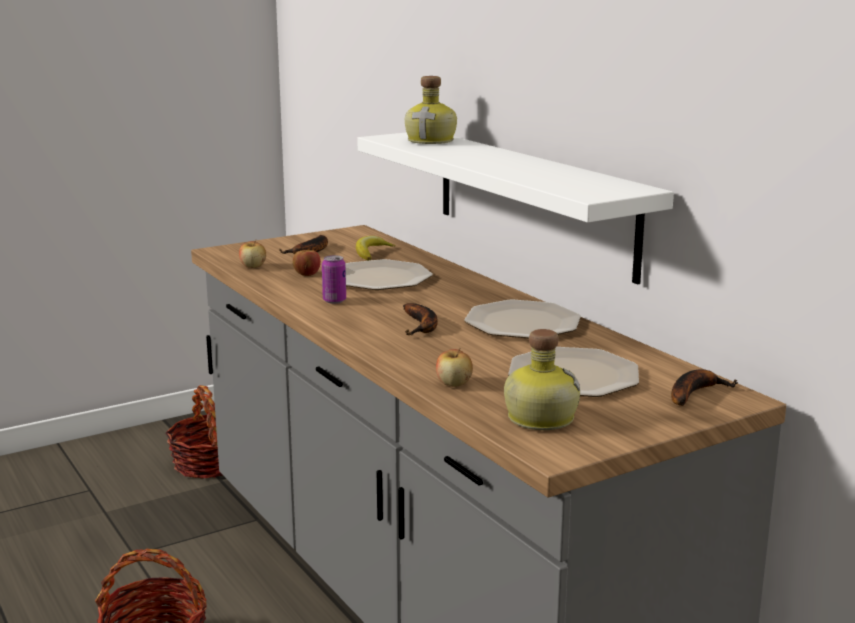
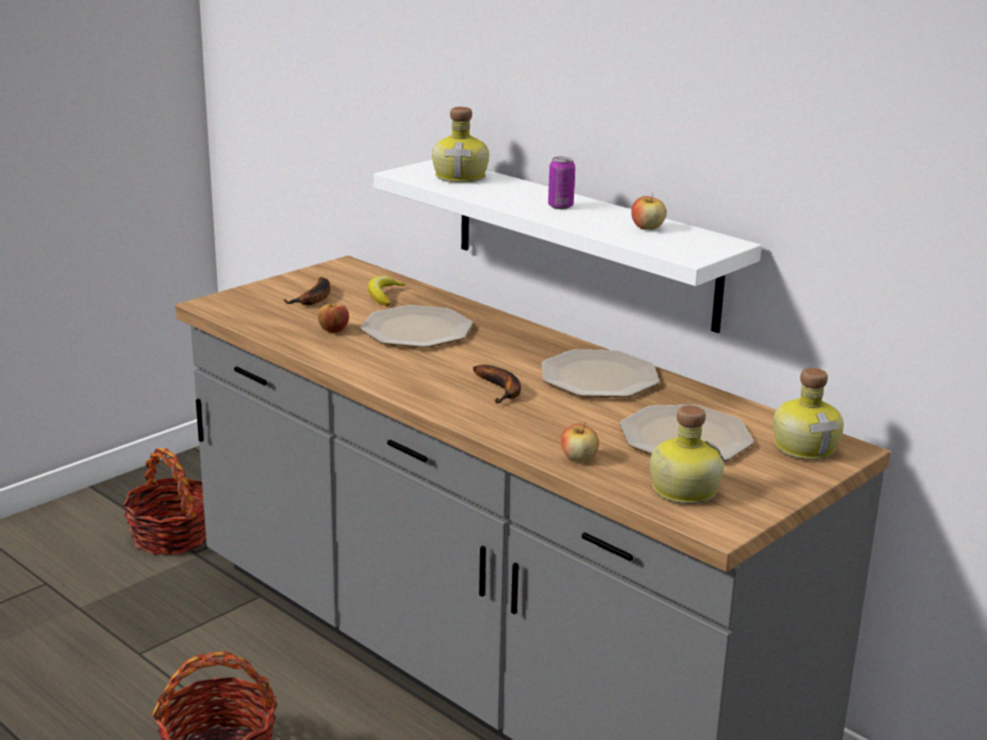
camera: 15 degrees left, 5 degrees up
(253, 266) = (266, 324): apple -> apple (647, 228)
(334, 301) = (388, 364): can -> can (560, 206)
(694, 393) = (805, 447): banana -> bottle

